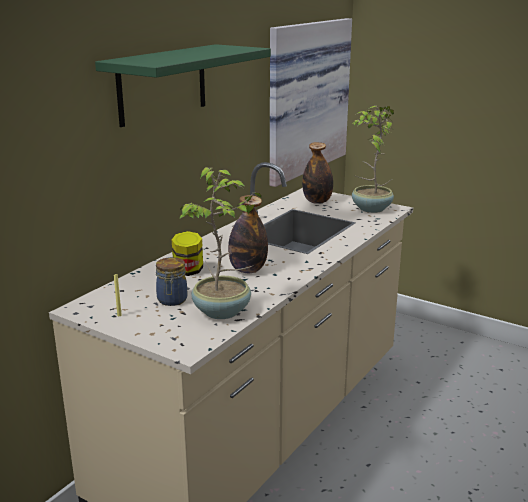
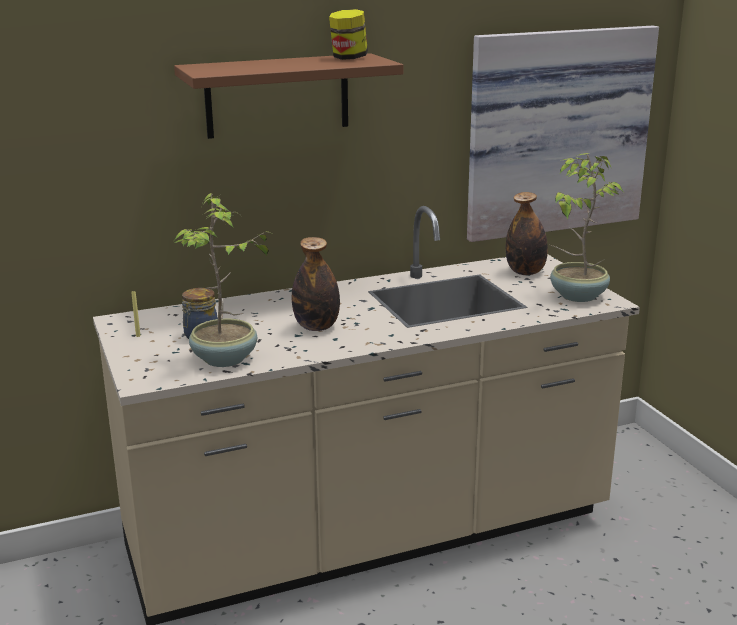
camera: 35 degrees right, 0 degrees up
(162, 84) = (277, 95): green shelf -> brown shelf
(188, 271) = (259, 313): jar -> jar (349, 58)

